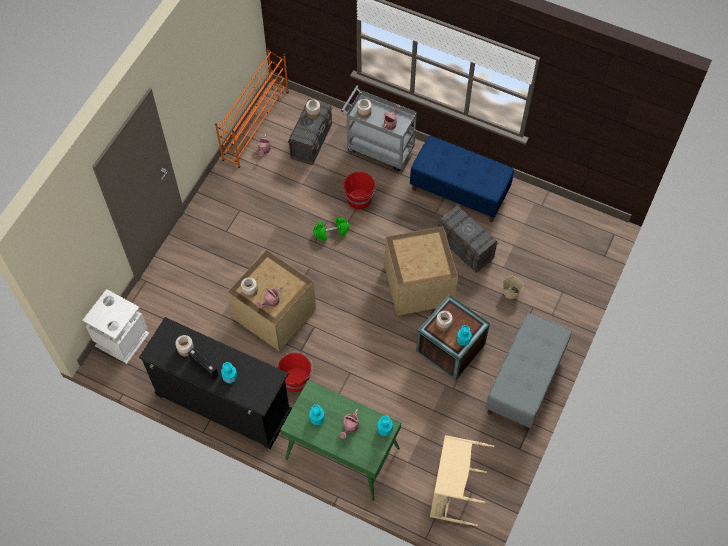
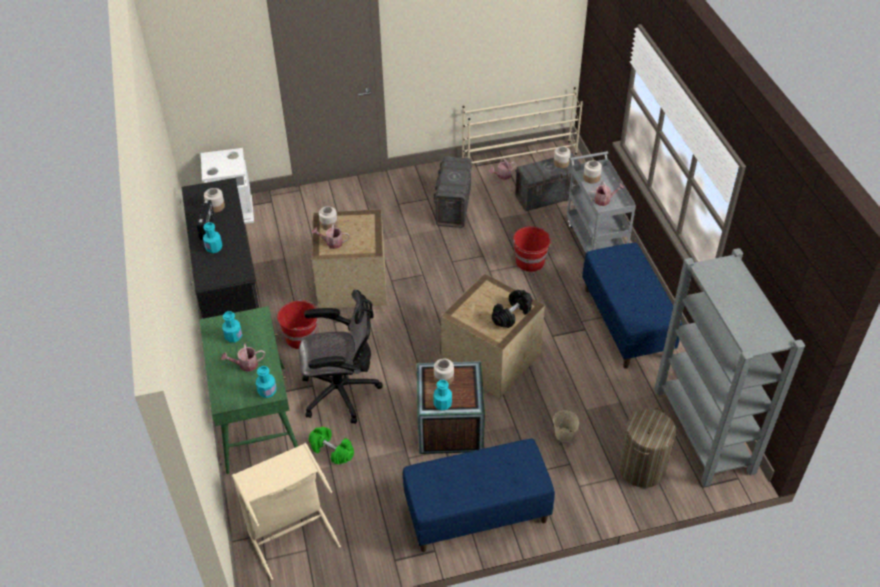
camera: 50 degrees right, 15 degrees down
(256, 125) = (520, 157): orange shoe rack -> beige shoe rack
(331, 232) = (474, 265): green dumbbell -> green dumbbell (331, 451)
(366, 389) = (340, 392): none -> office chair
(434, 249) = (511, 314): none -> black dumbbell
(465, 248) = (571, 367): grey storage box -> grey storage box (453, 207)
(525, 382) = (476, 514): grey bench -> blue bench
(567, 274) = (642, 468): none -> laundry basket
(570, 222) = (703, 430): none -> grey bookcase

